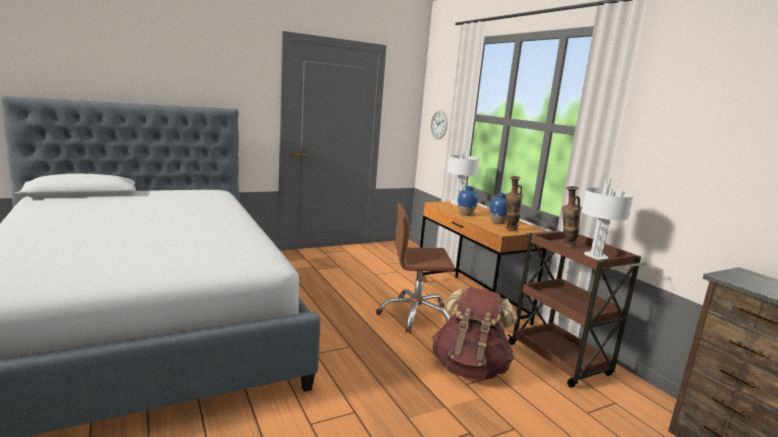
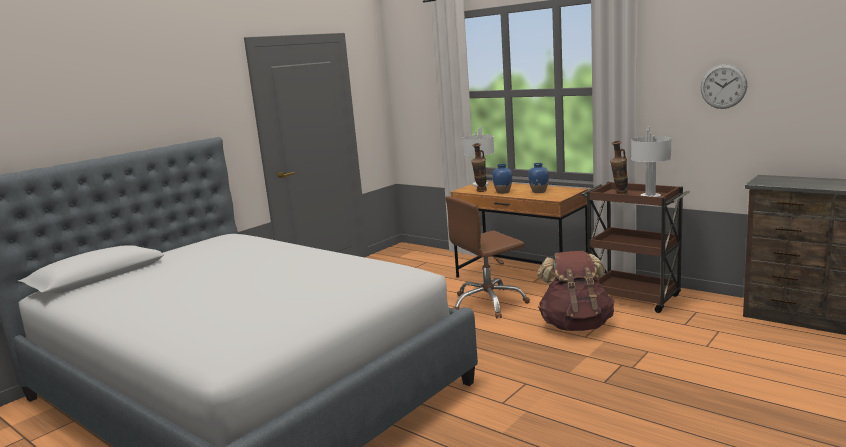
camera: 20 degrees left, 0 degrees up
(439, 124) = (417, 109): wall clock -> wall clock (723, 86)
(509, 230) = (557, 195): vase -> vase (480, 191)

